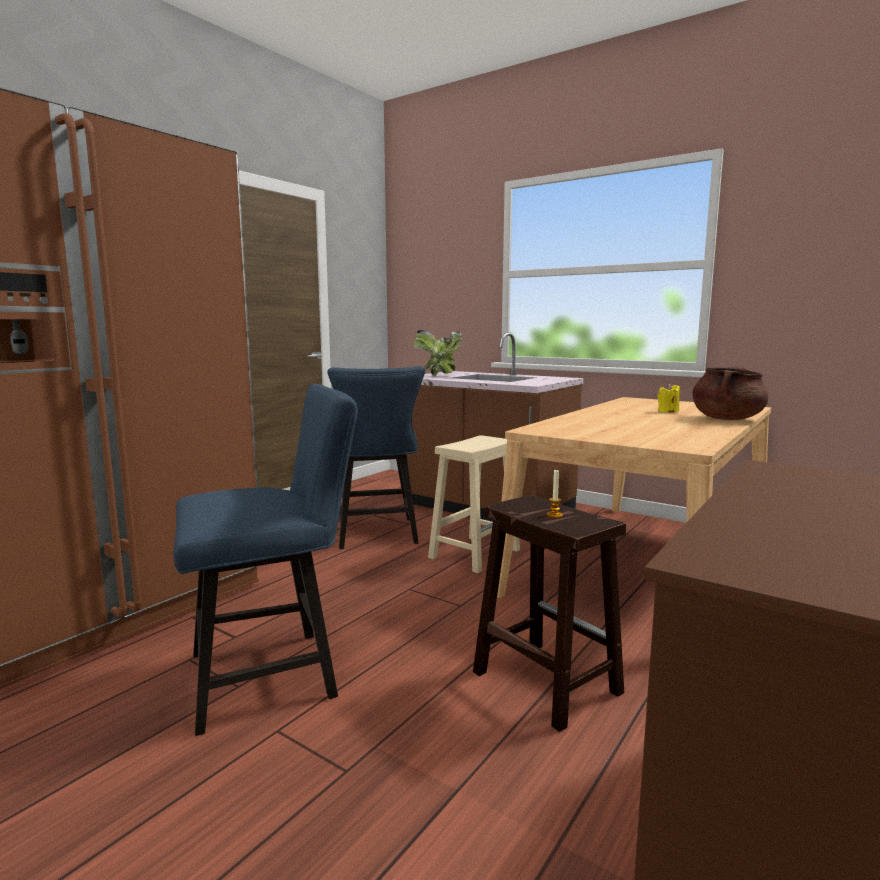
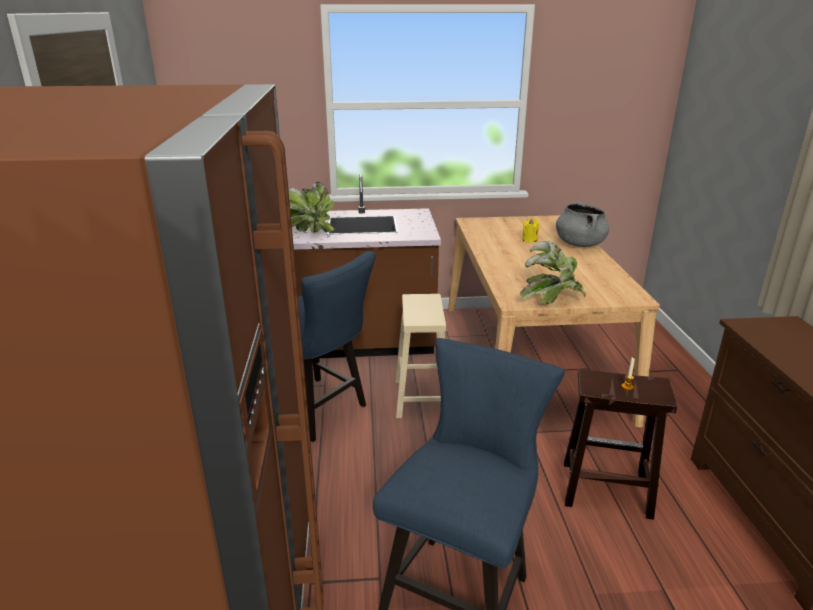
camera: 40 degrees left, 15 degrees up
(576, 434) = (551, 300): none -> potted plant
(727, 419) = (579, 244): brown cooking pot -> grey cooking pot

